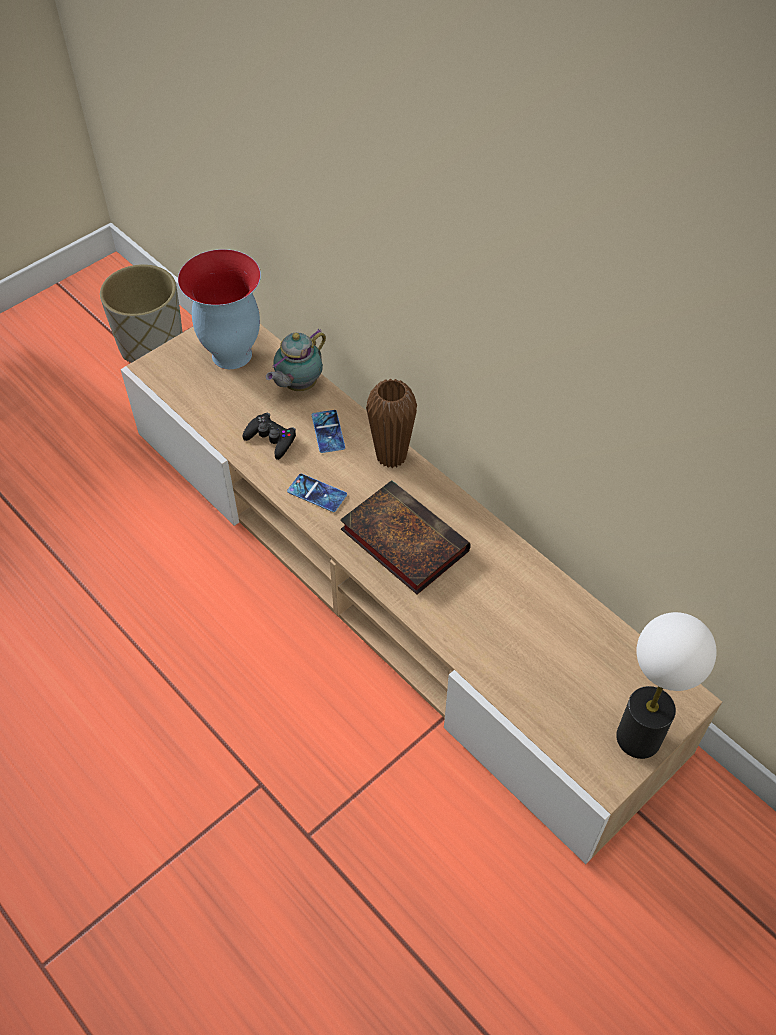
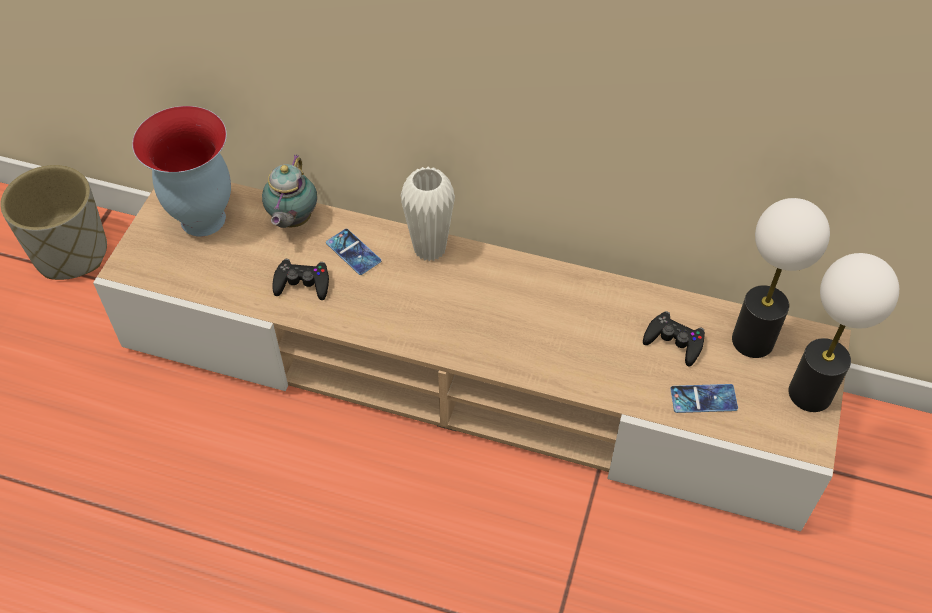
camera: 30 degrees left, 0 degrees up
(317, 493) = (384, 314): phone -> phone (703, 399)
(391, 456) = (429, 249): brown vase -> white vase
(401, 539) = (493, 320): book -> none
(545, 631) = (674, 342): none -> black game controller
(618, 665) = (752, 341): none -> table lamp

